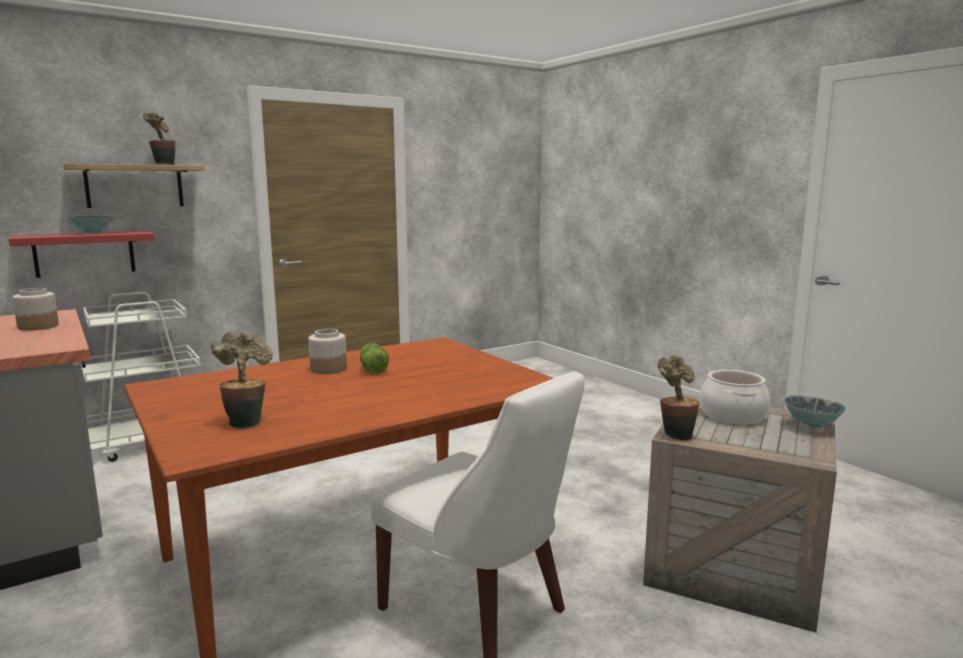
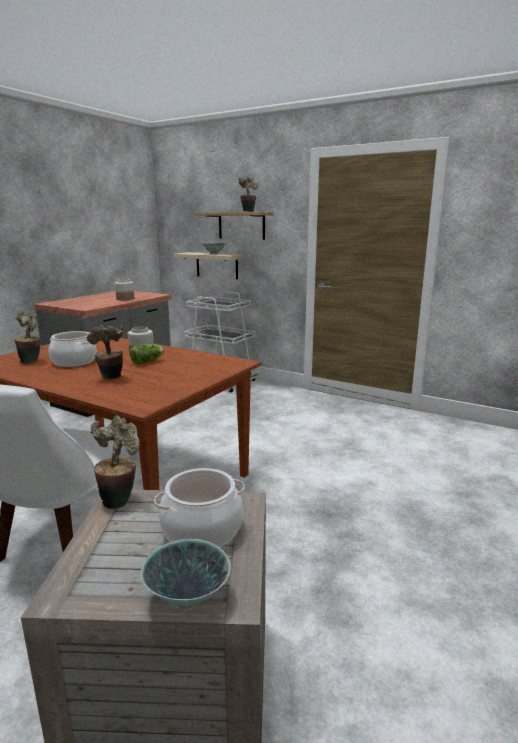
camera: 65 degrees right, 5 degrees up
(84, 253) = (217, 265): red shelf -> beige shelf
(305, 399) = (74, 362): none -> cooking pot
(422, 387) = (111, 378): none -> potted plant

